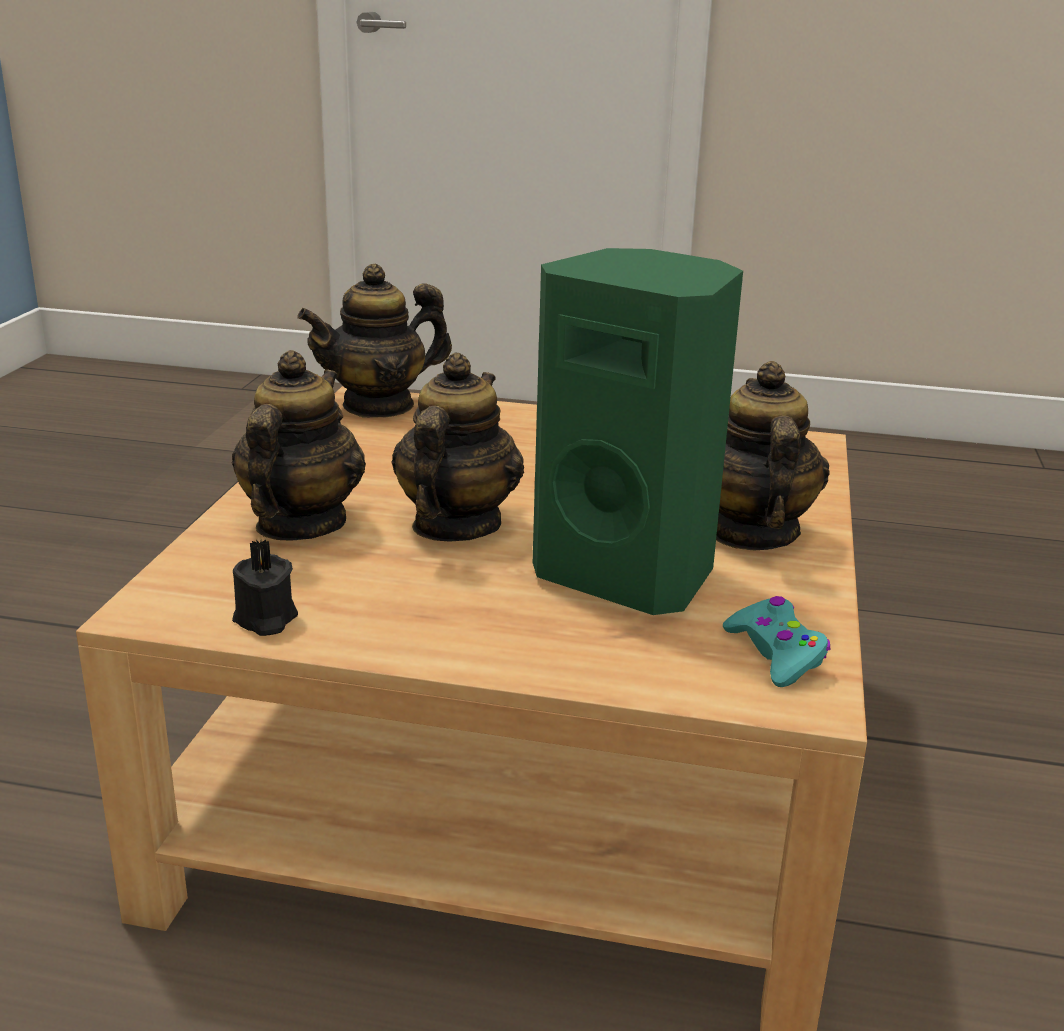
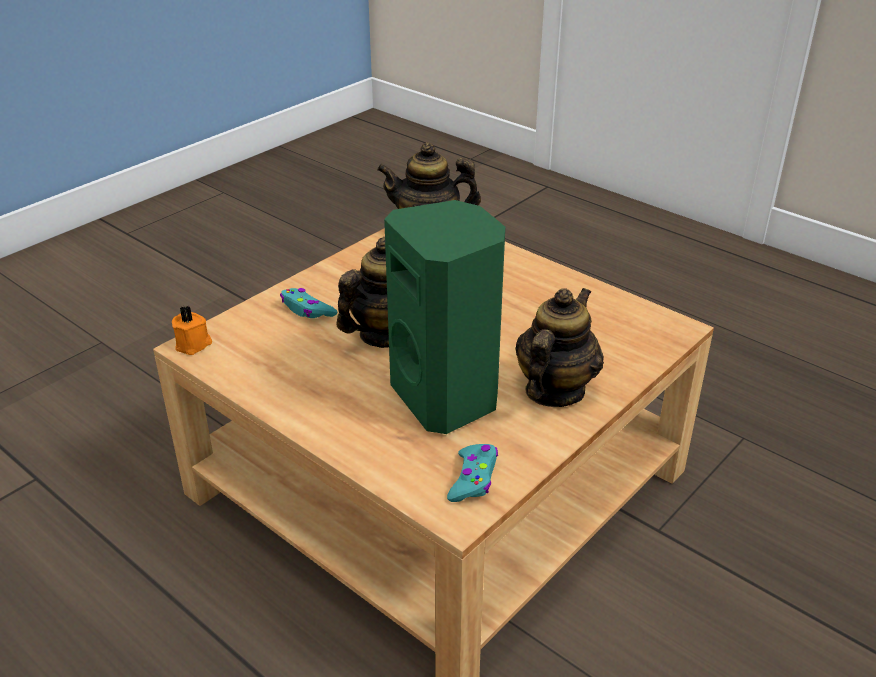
camera: 30 degrees right, 10 degrees up
(151, 607) = (194, 345): none -> orange candle
(264, 620) = (237, 369): black candle -> none
(300, 524) = (307, 310): teapot -> turquoise game controller

